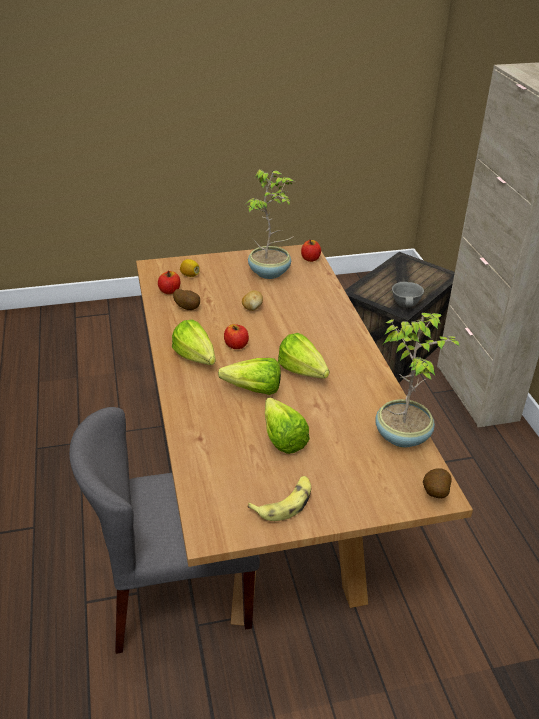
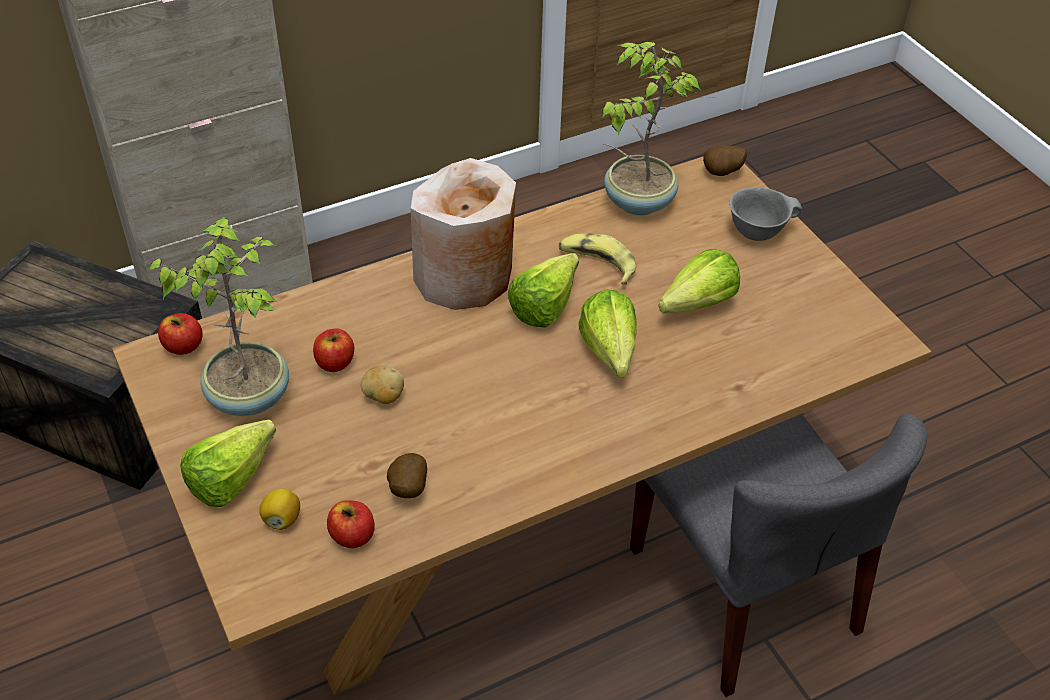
camera: 105 degrees left, 10 degrees up
(197, 361) = (564, 435): lettuce -> lettuce (239, 475)
(236, 345) = (504, 394): apple -> apple (335, 362)
(284, 503) = (804, 286): banana -> banana (597, 263)
(340, 346) = (464, 275): none -> beige vase
(406, 305) = (148, 304): grey bowl -> grey bowl (757, 231)

